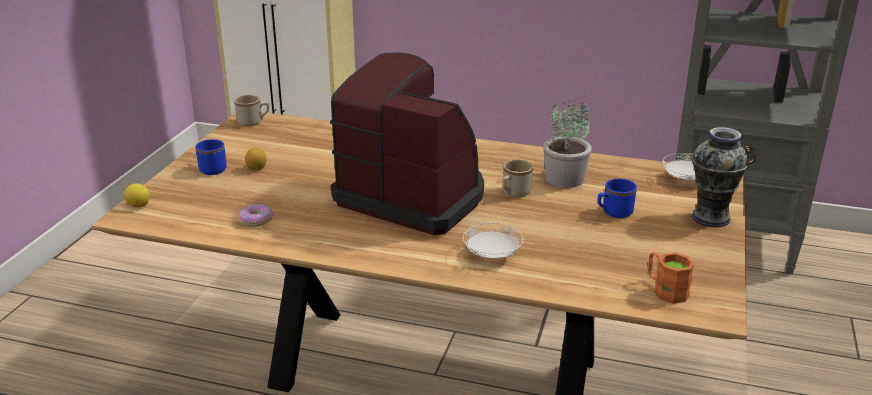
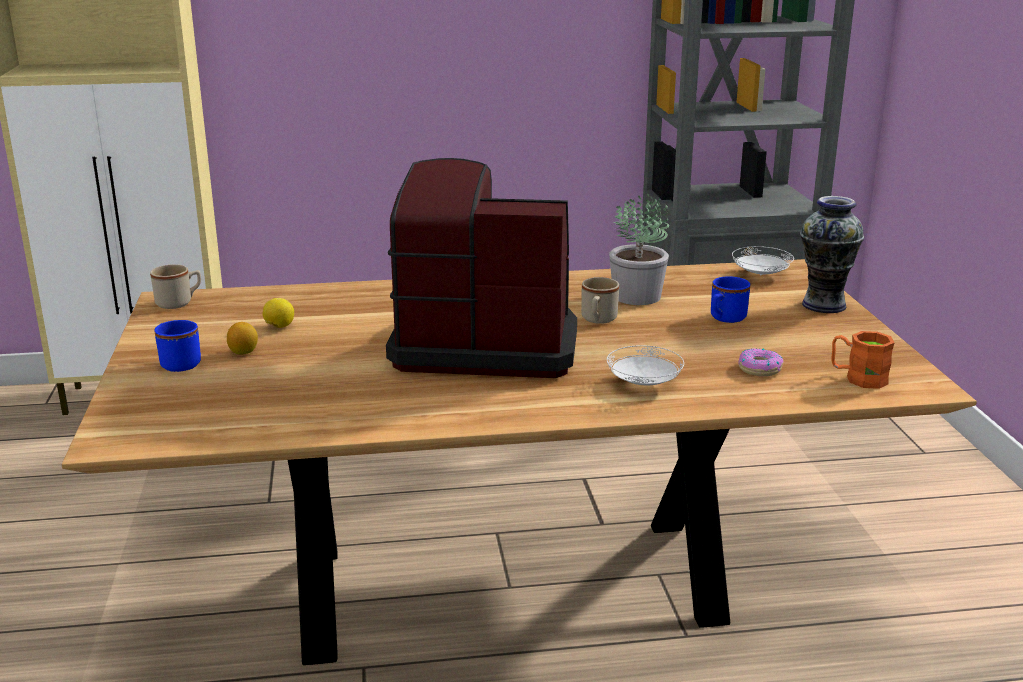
camera: 25 degrees left, 5 degrees down
(138, 206) = (113, 426): lemon -> lemon (279, 327)
(256, 220) = (308, 408): donut -> donut (759, 369)

